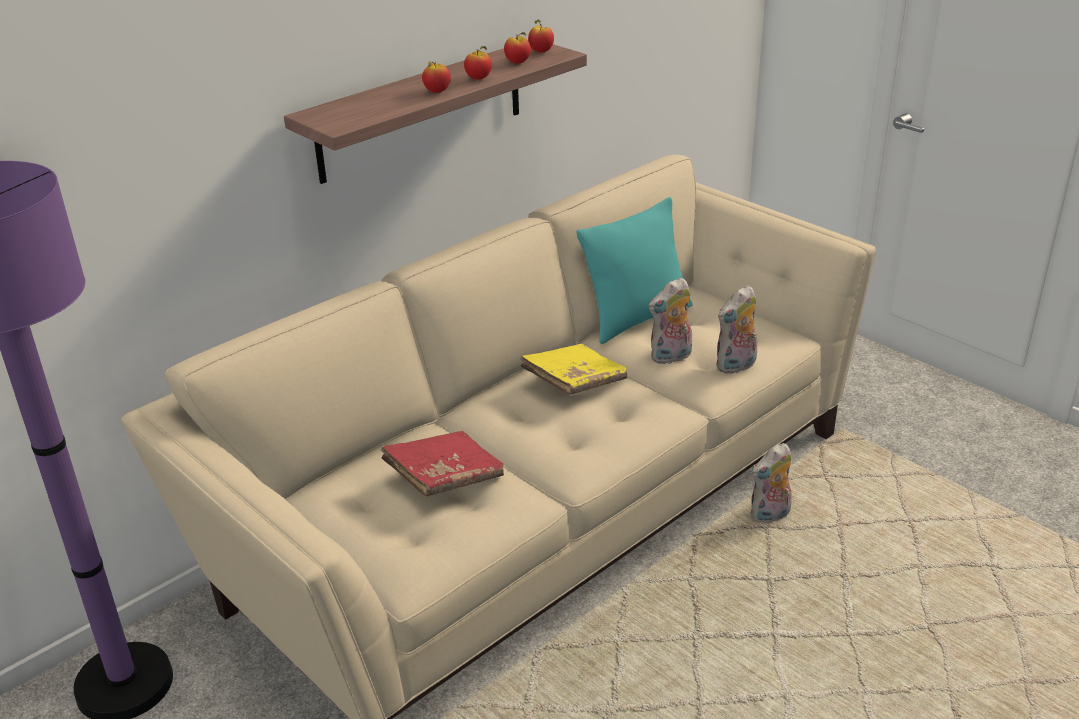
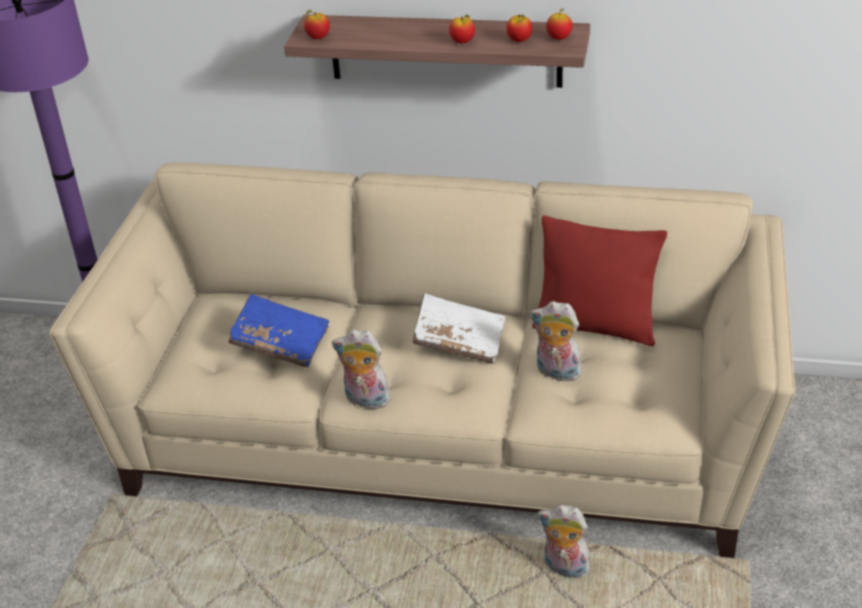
camera: 55 degrees right, 5 degrees up
(437, 92) = (414, 40): apple -> apple (318, 38)
(444, 477) = (280, 343): red book -> blue book
(574, 382) = (459, 341): yellow book -> white book
(636, 318) = (595, 327): turquoise pillow -> red pillow
(736, 366) = (585, 414): plush toy -> plush toy (365, 401)

